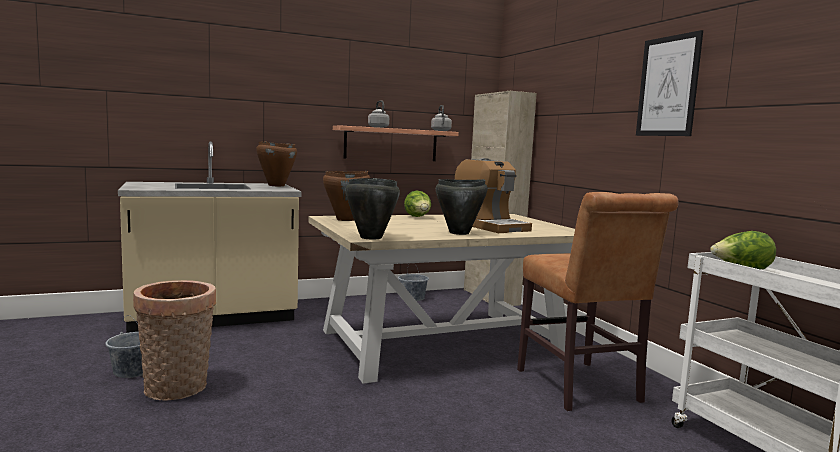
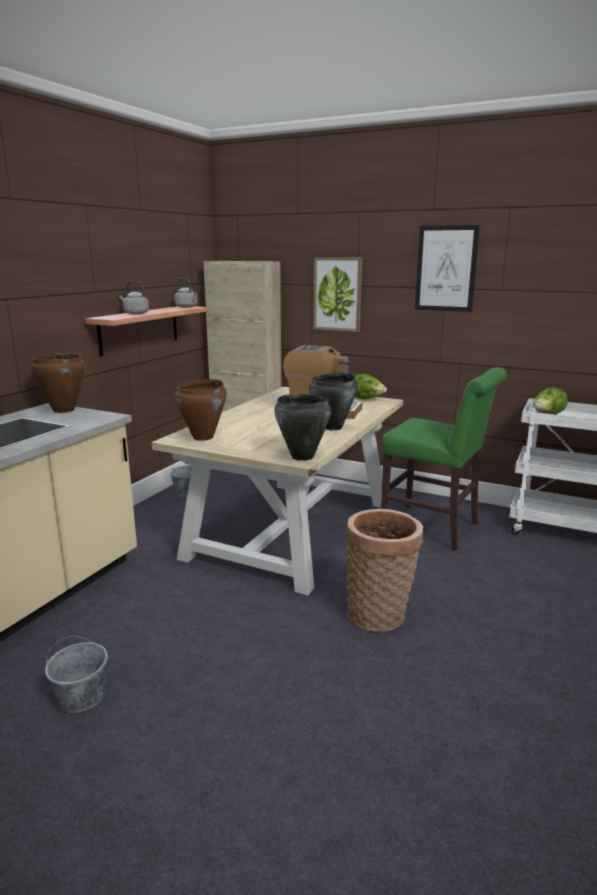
camera: 40 degrees left, 10 degrees up
(177, 390) = (173, 688): basket -> basket (380, 615)
(418, 217) = (241, 414): lettuce -> lettuce (367, 399)
(575, 122) = (337, 294): none -> picture
(581, 388) = (434, 529): brown chair -> green chair

